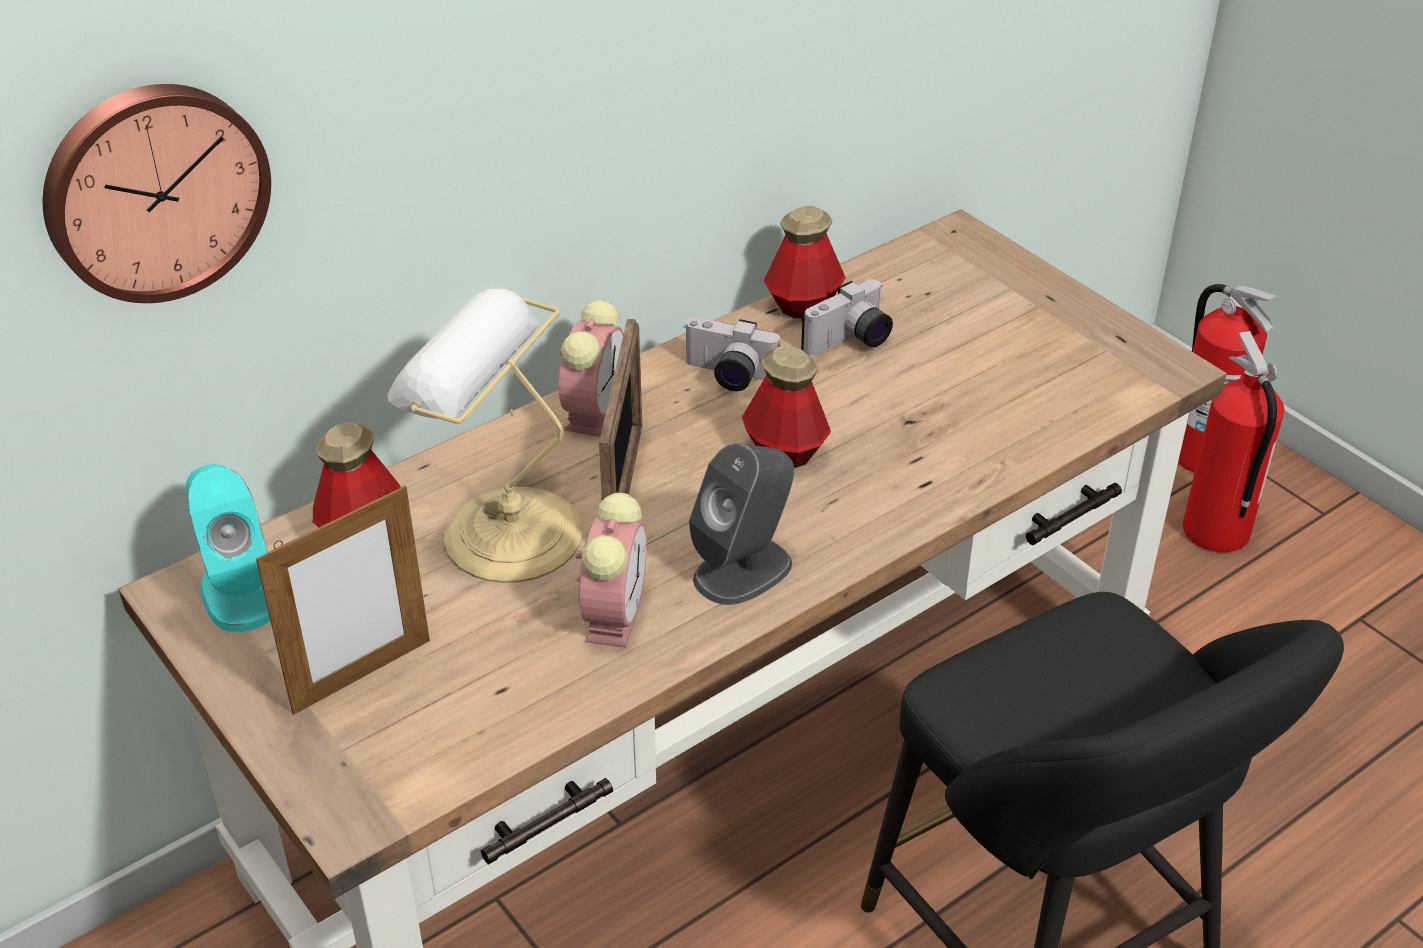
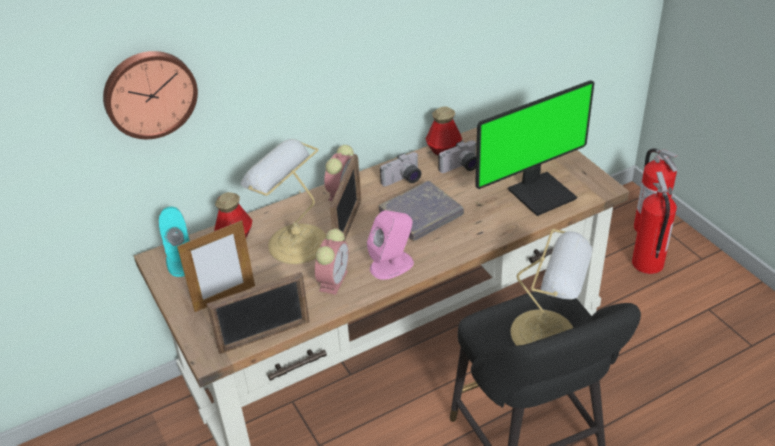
camera: 10 degrees right, 0 degrees up
(476, 762) = (264, 337): none -> picture frame
(728, 376) = (403, 180): camera -> camera turned 60 degrees counterclockwise
(744, 570) = (392, 265): grey speaker -> pink speaker
(785, 451) = (421, 215): bottle -> grey book
(1038, 387) = (540, 192): none -> monitor
(1109, 702) = (546, 334): none -> table lamp

